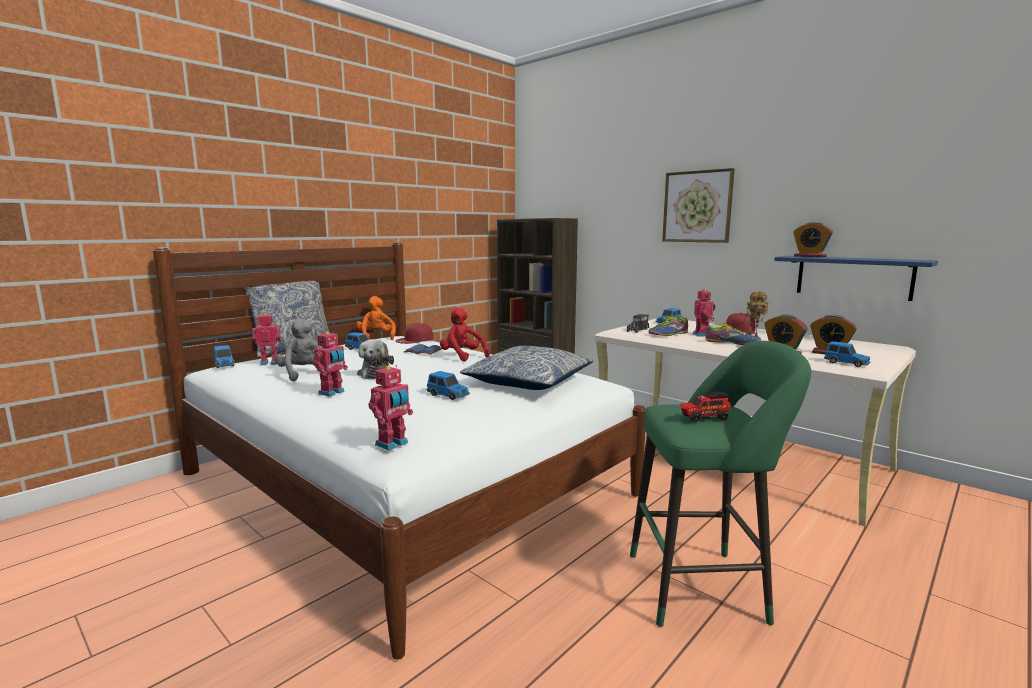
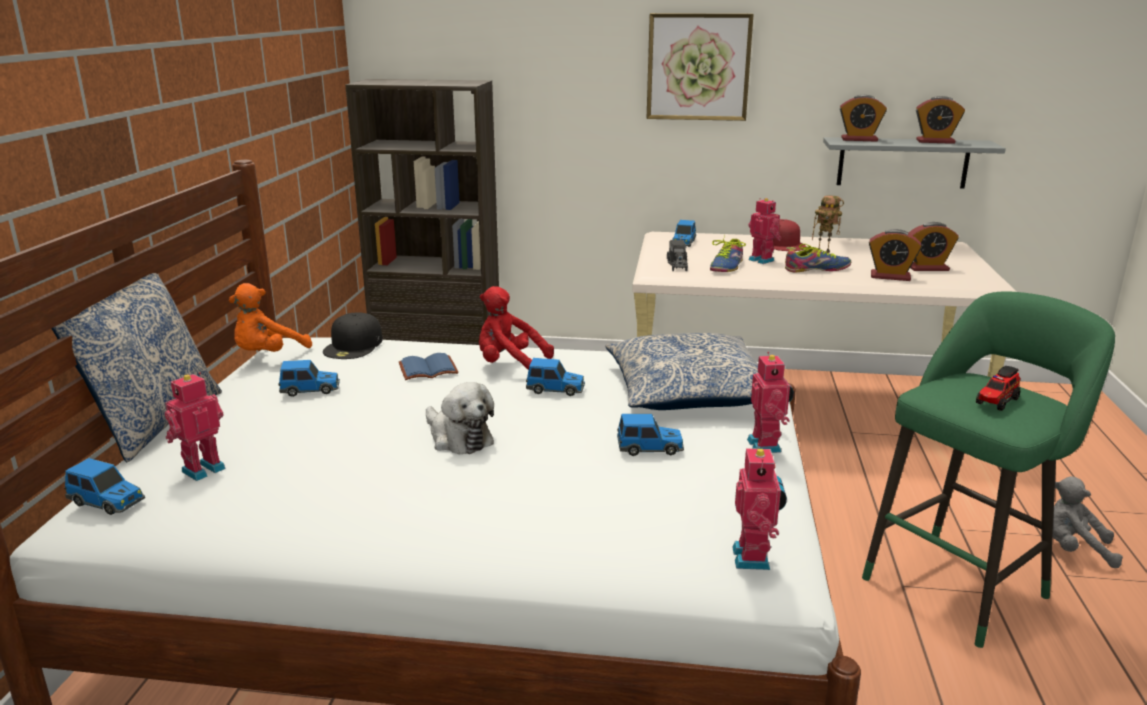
camera: 35 degrees left, 10 degrees up
(305, 375) = (344, 477): grey plush toy -> grey plush toy (1072, 549)
(332, 393) = (482, 499): toy robot -> toy robot (766, 445)
(376, 337) = (268, 355): orange plush toy -> orange plush toy turned 90 degrees counterclockwise
(414, 340) = (354, 345): red cap -> black cap
(846, 363) = (967, 282): toy car -> toy car (555, 389)
(853, 277) = (902, 162): blue shelf -> grey shelf
(875, 258) = (935, 141): none -> alarm clock

